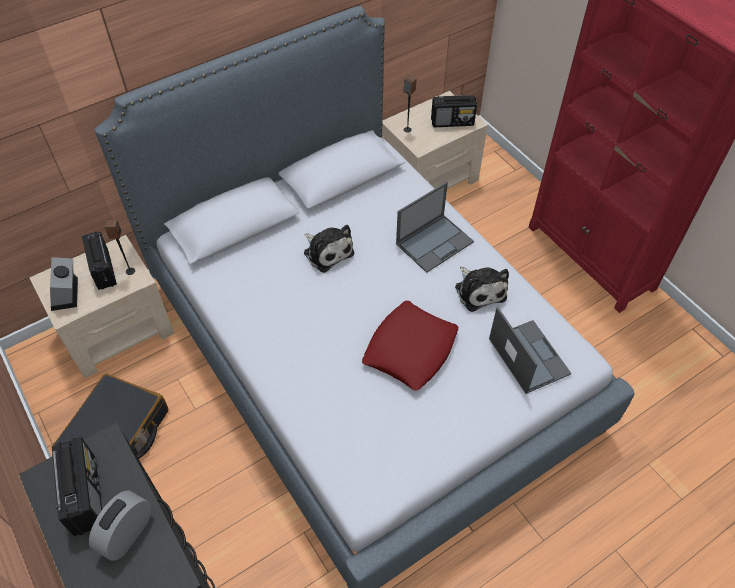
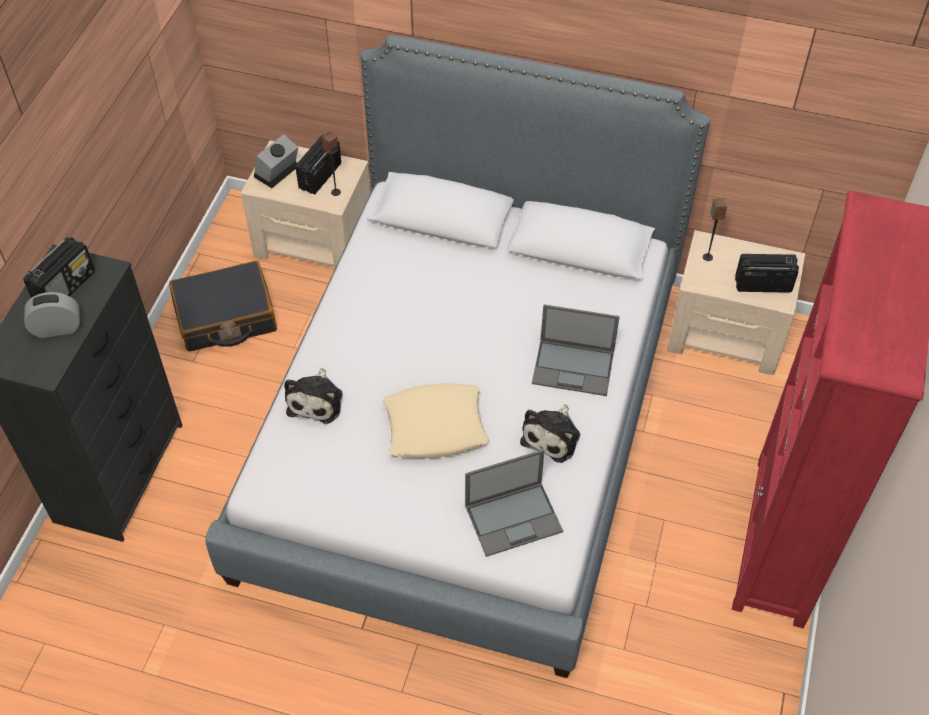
camera: 50 degrees right, 0 degrees up
(327, 251) = (480, 298): plush toy -> plush toy (316, 400)
(410, 349) = (435, 426): red pillow -> beige pillow
(452, 122) = (762, 284): radio -> radio turned 135 degrees clockwise
(528, 355) = (514, 518): laptop -> laptop turned 45 degrees clockwise

